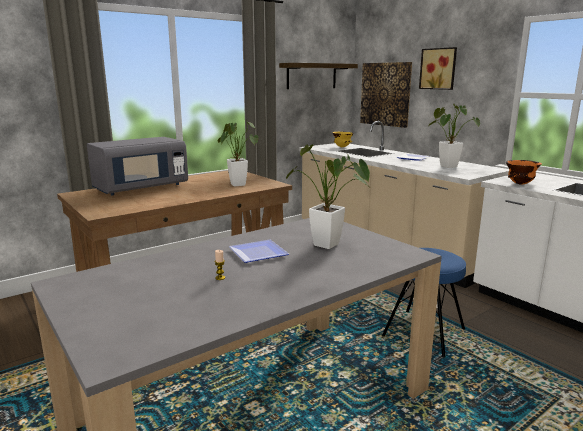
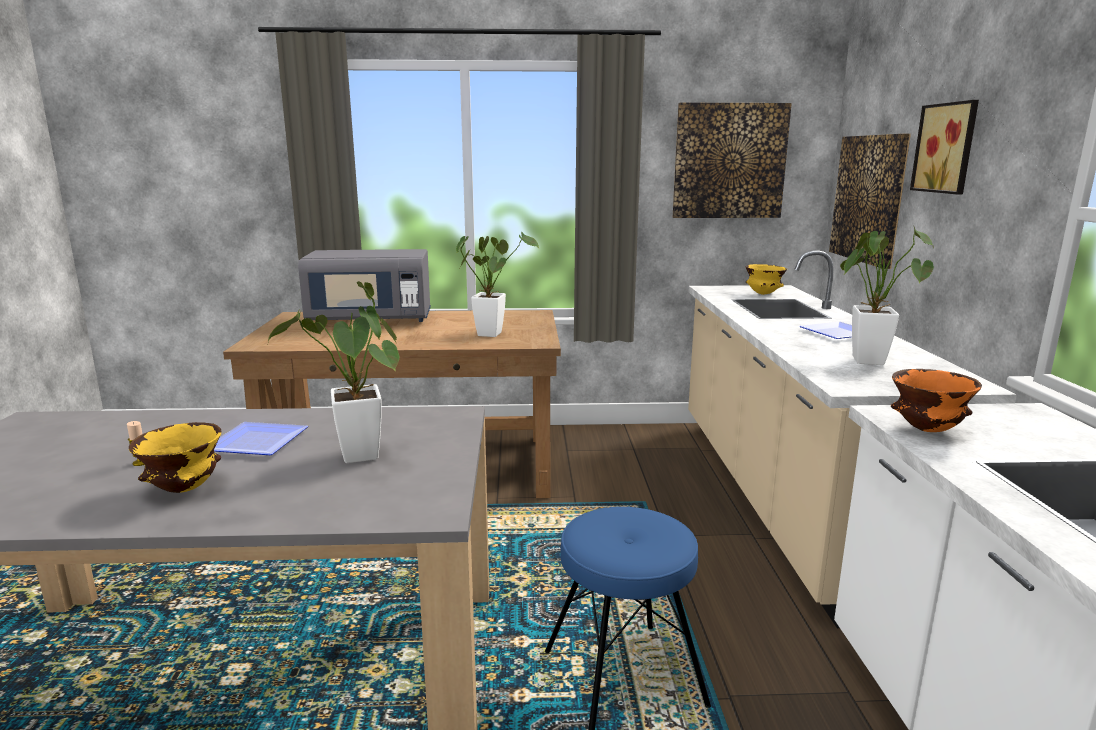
camera: 35 degrees right, 0 degrees up
(283, 279) = (184, 490): none -> yellow bowl
(311, 76) = (729, 161): shelf -> picture

